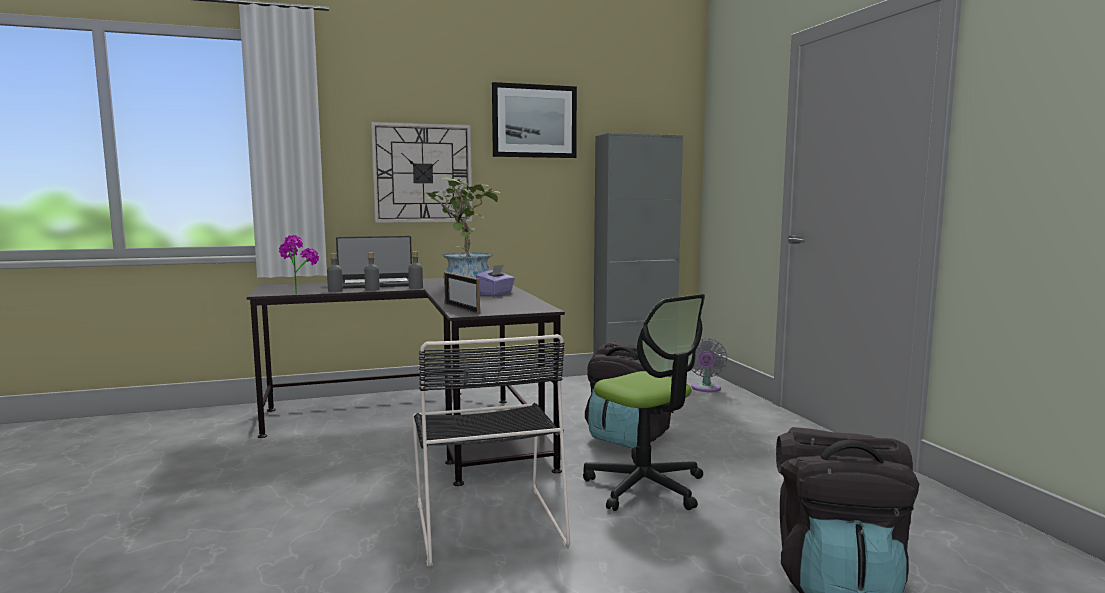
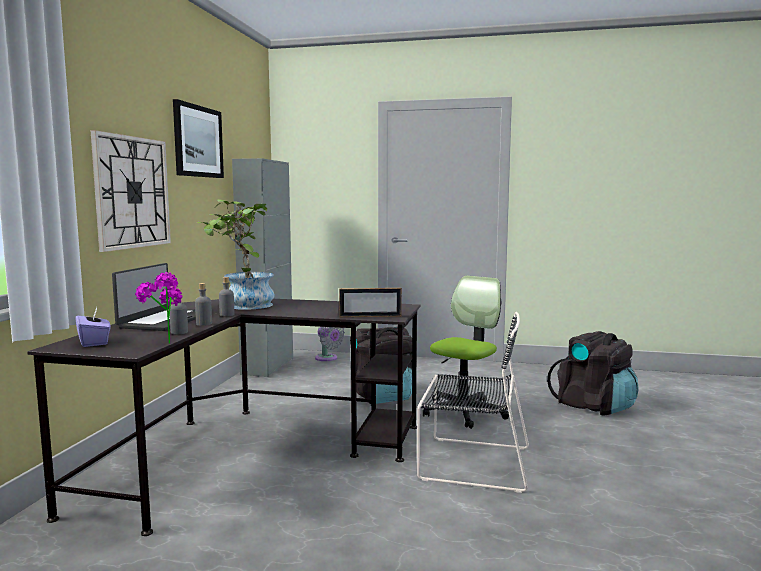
camera: 60 degrees left, 0 degrees up
(496, 293) = (310, 305): purple tissue box -> purple tissue box (94, 342)
(645, 487) = (464, 412): office chair -> office chair turned 45 degrees counterclockwise

